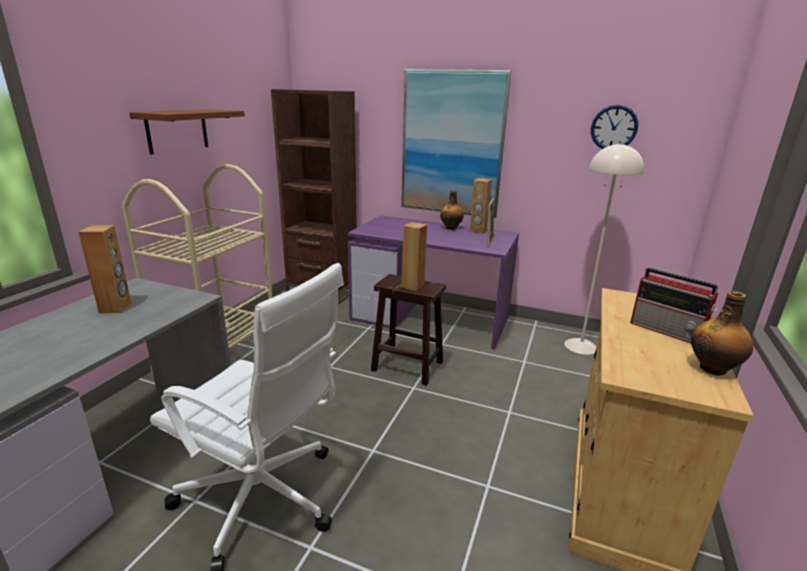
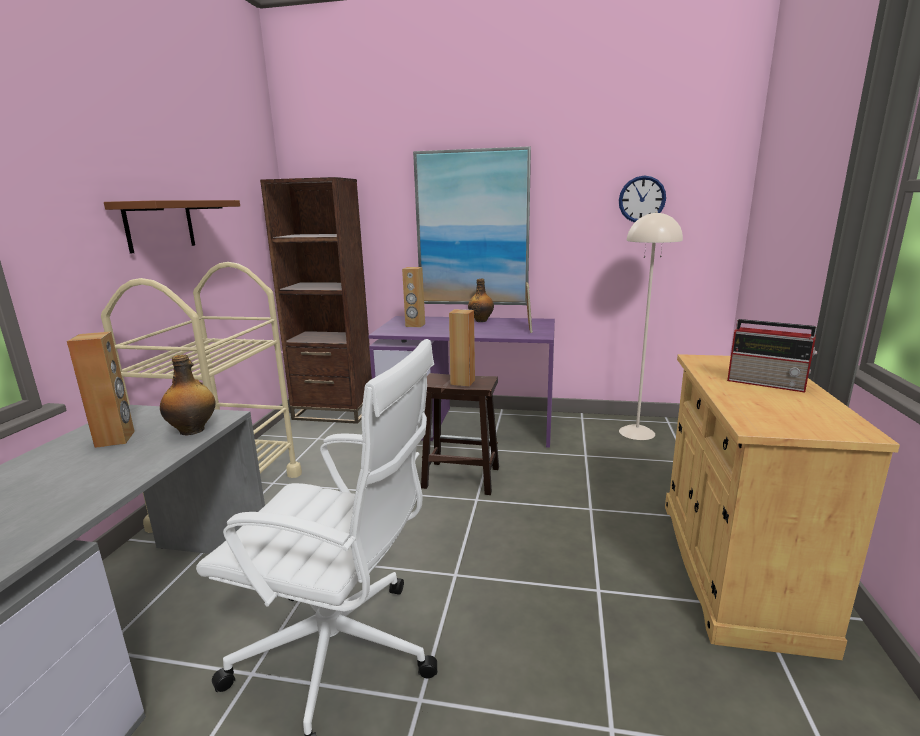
camera: 10 degrees left, 5 degrees down
(478, 231) = (511, 320): brown speaker -> brown speaker (415, 325)
(713, 368) = (833, 410): bottle -> bottle (193, 430)

